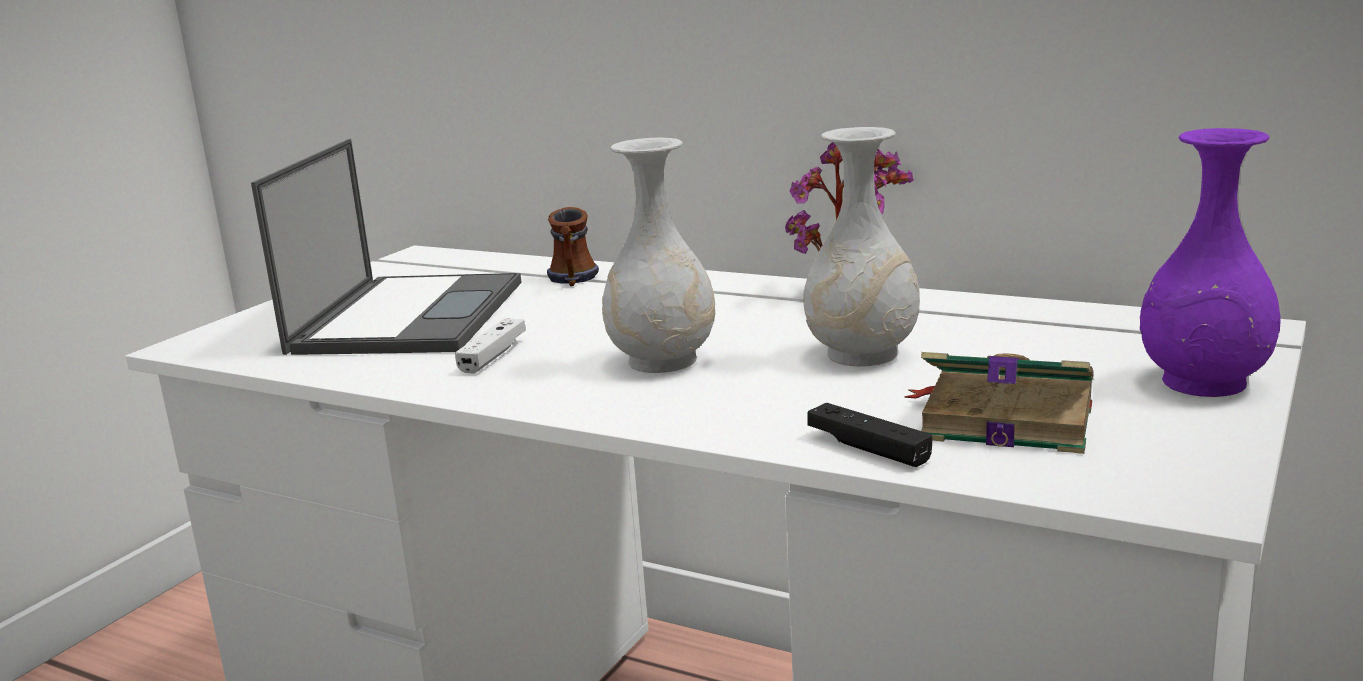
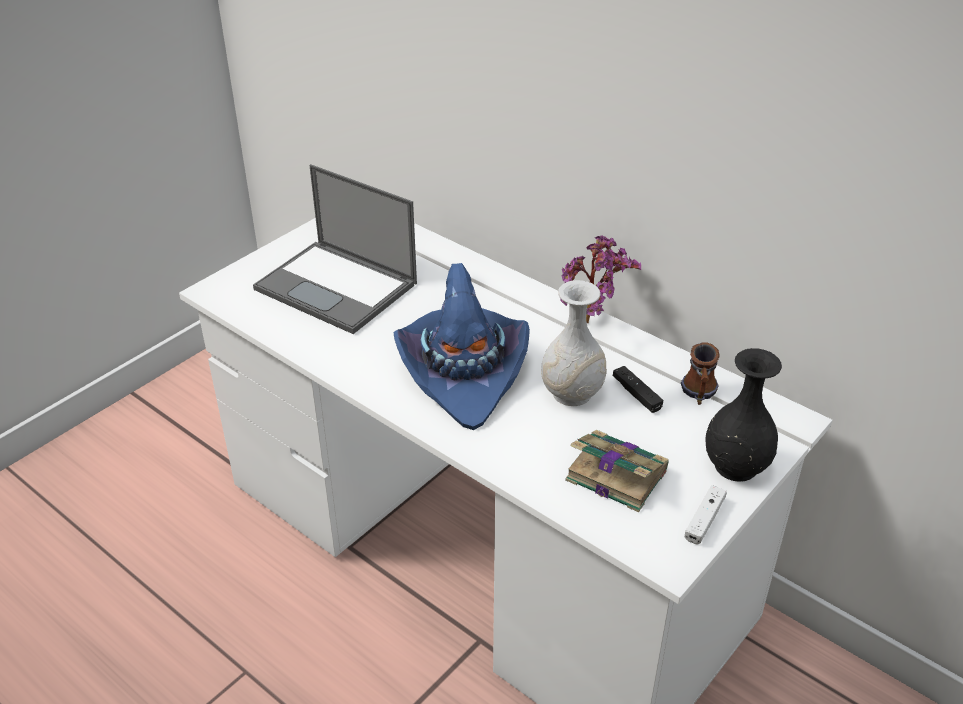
camera: 10 degrees right, 20 degrees up
(409, 315) = (338, 287): laptop -> laptop turned 105 degrees clockwise
(493, 356) = (375, 344): white game controller -> white game controller (704, 520)
(572, 281) = (439, 268): mug -> mug (698, 395)
(663, 360) = (464, 372): white vase -> blue hat
(868, 448) = (537, 481): black game controller -> black game controller (636, 394)
(1202, 382) = (735, 465): purple vase -> black vase

